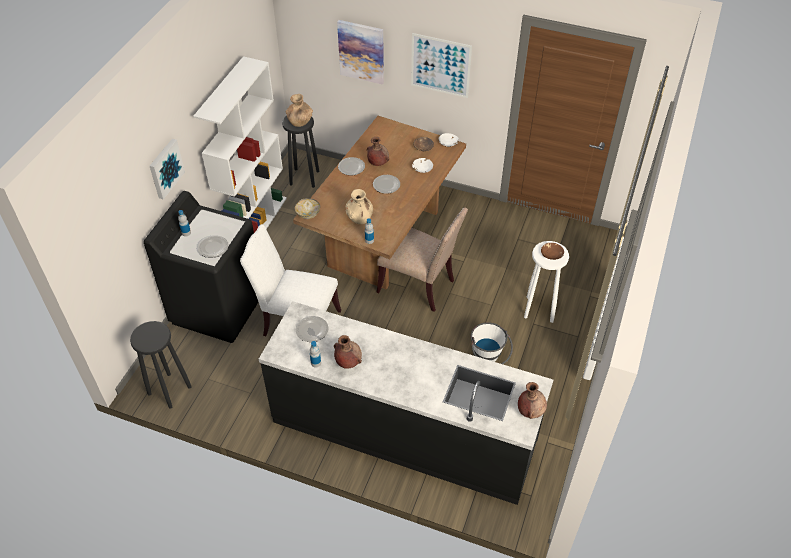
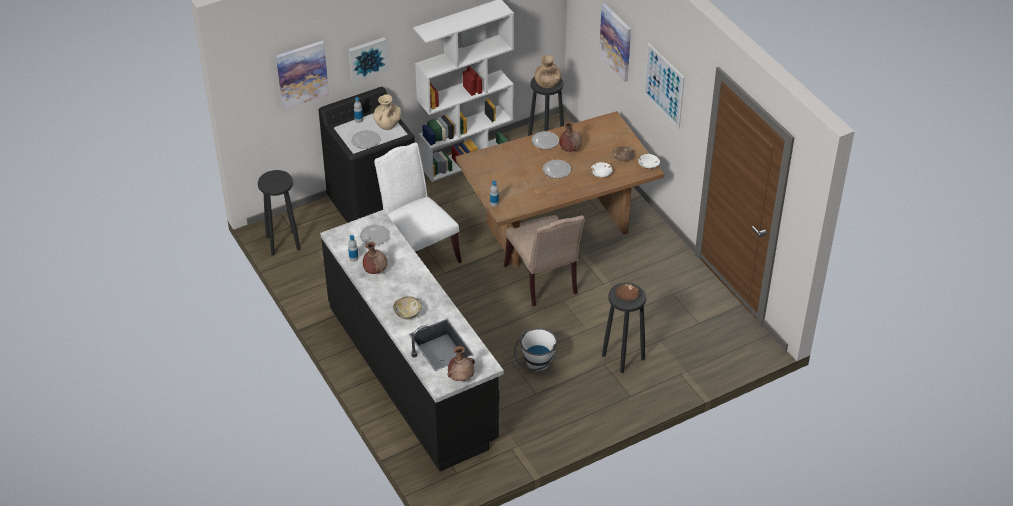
camera: 40 degrees right, 5 degrees down
(120, 214) = (302, 74): none -> picture
(308, 214) = (470, 159): bowl -> bowl (408, 314)
(359, 218) = (506, 183): beige vase -> beige vase (387, 124)
(539, 309) = (622, 357): white stool -> black stool

